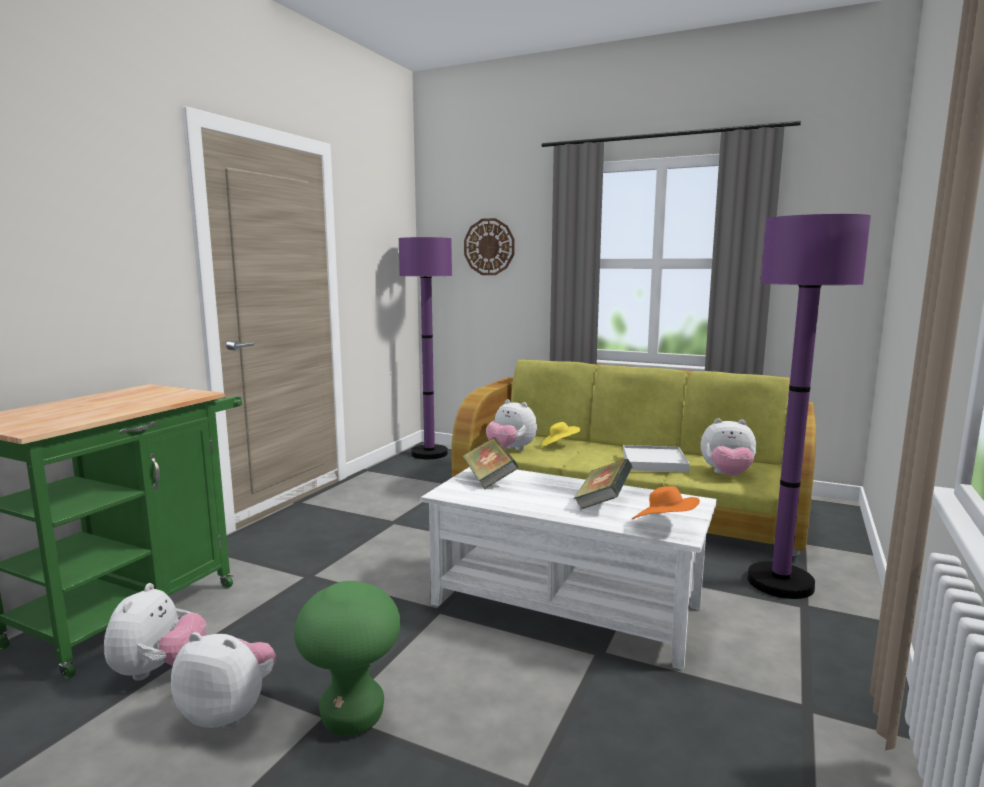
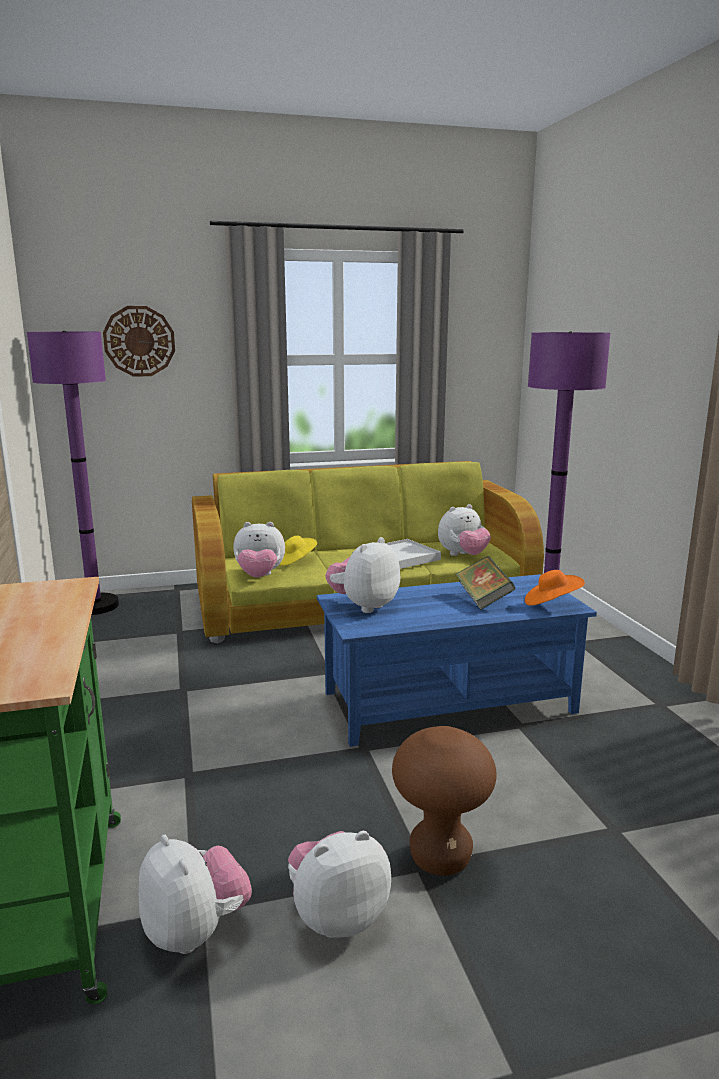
camera: 40 degrees left, 5 degrees up
(352, 718) = (440, 858): green stool -> brown stool
(489, 479) = (364, 606): book -> plush toy
(566, 605) = (448, 702): white coffee table -> blue coffee table

